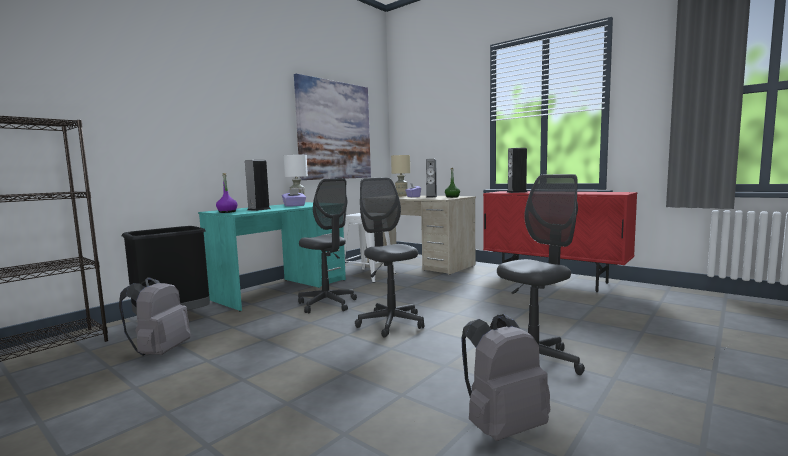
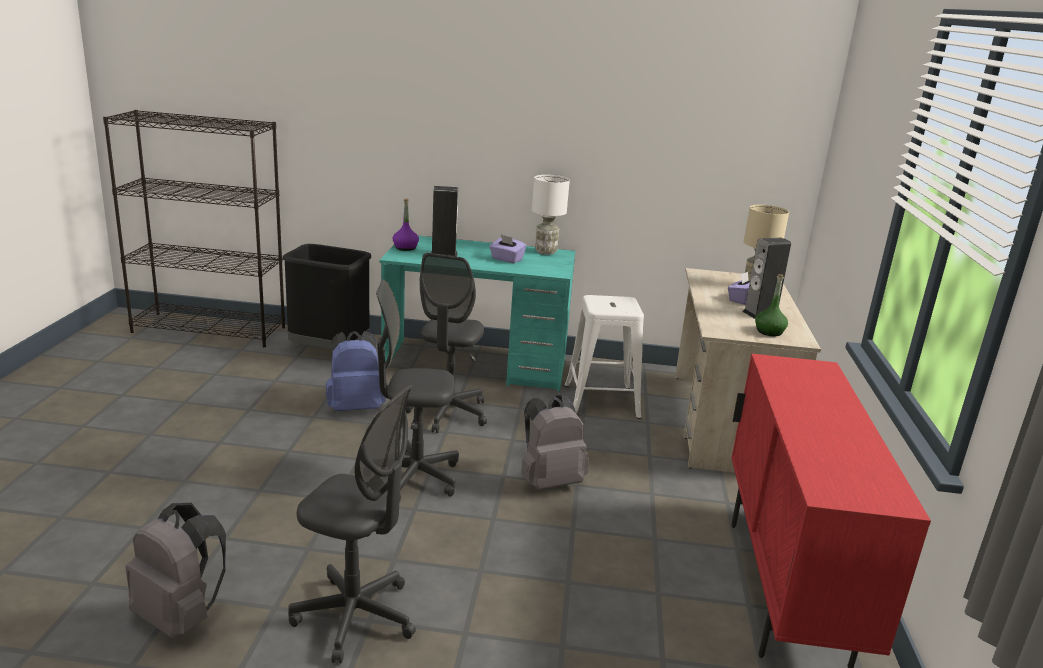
camera: 55 degrees right, 15 degrees up
(160, 352) = (254, 380): grey backpack -> grey backpack (549, 481)
(274, 325) = (355, 407): none -> blue backpack
(334, 130) = (667, 137): picture -> none
(391, 323) = (414, 477): grey office chair -> grey office chair turned 120 degrees counterclockwise
(517, 192) = (798, 381): speaker -> none

